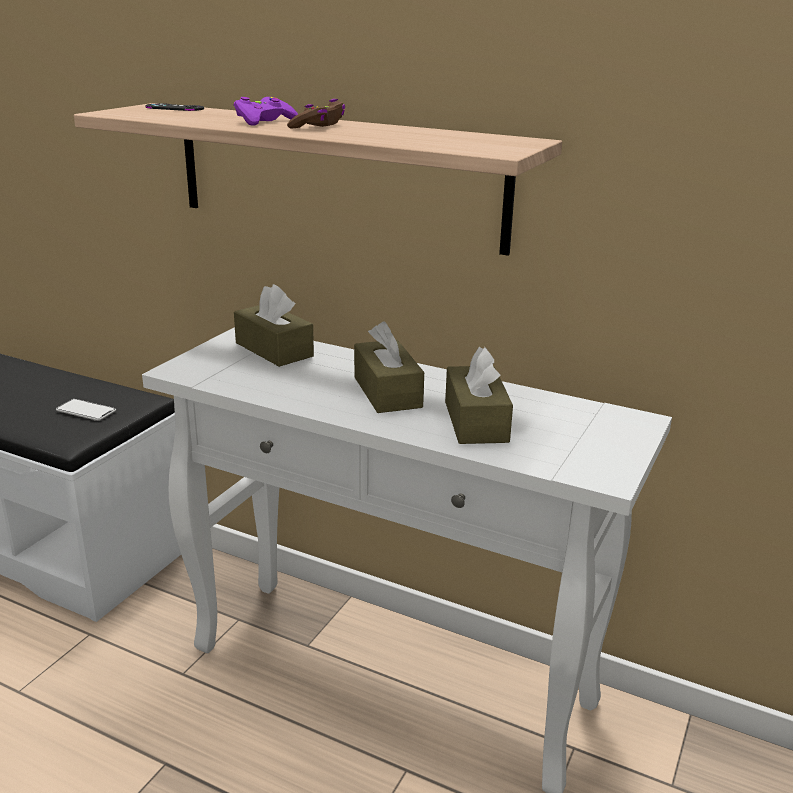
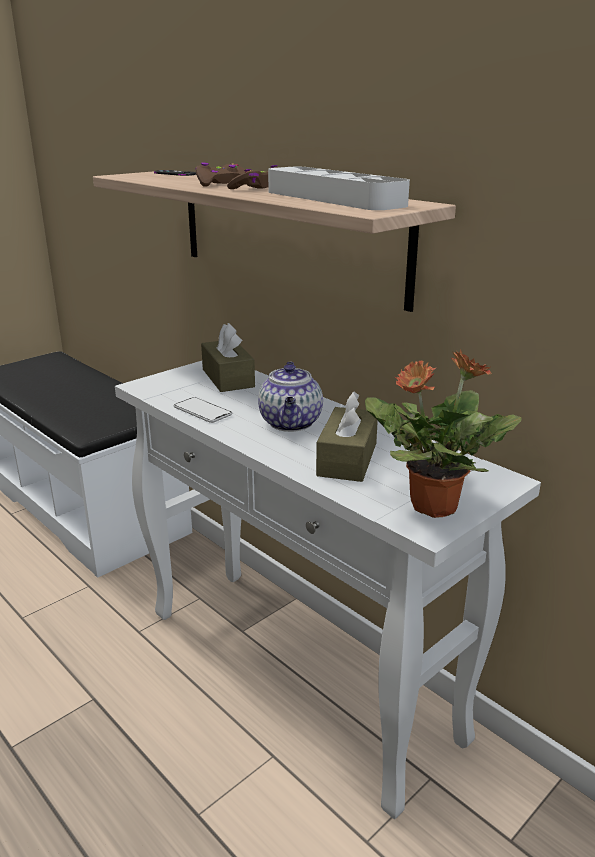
camera: 20 degrees right, 0 degrees up
(86, 411) = (111, 412): phone -> phone (202, 411)
(264, 121) = (222, 183): purple game controller -> brown game controller
(387, 392) = (291, 424): brown tissue box -> teapot
(429, 137) = (333, 198): none -> grey tray
(593, 456) = (431, 506): none -> potted plant

